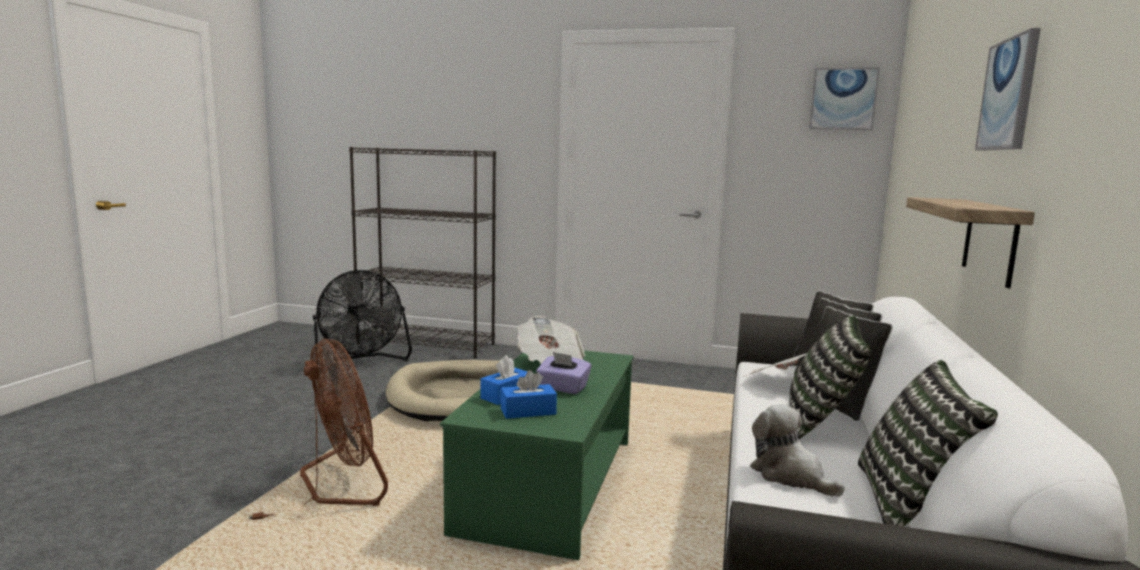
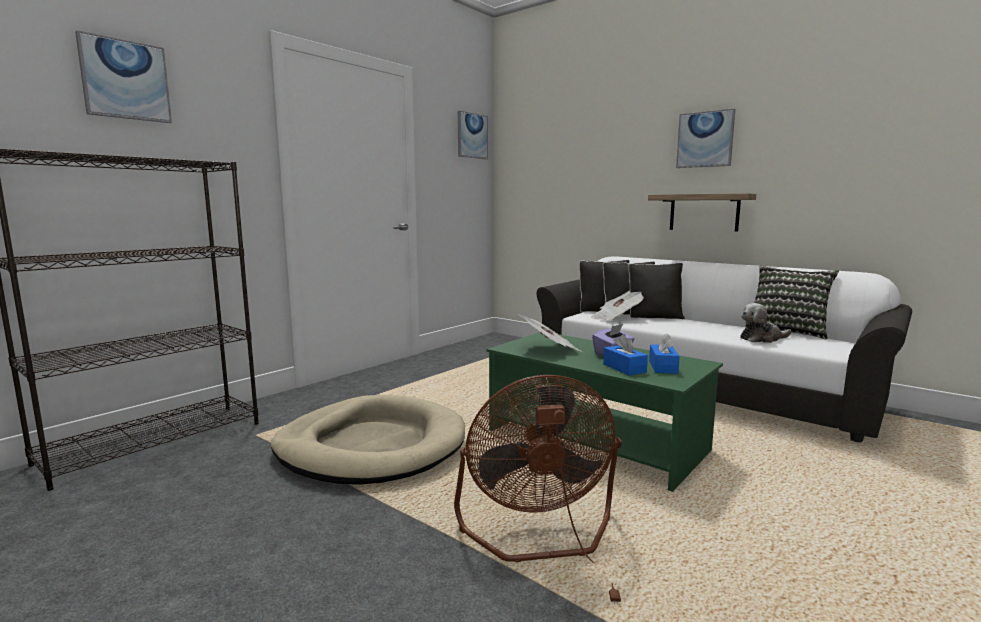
camera: 65 degrees left, 0 degrees up
(356, 362) = (138, 497): black fan -> none
(454, 94) = (125, 80): none -> picture
(821, 424) = (688, 323): pillow -> none

